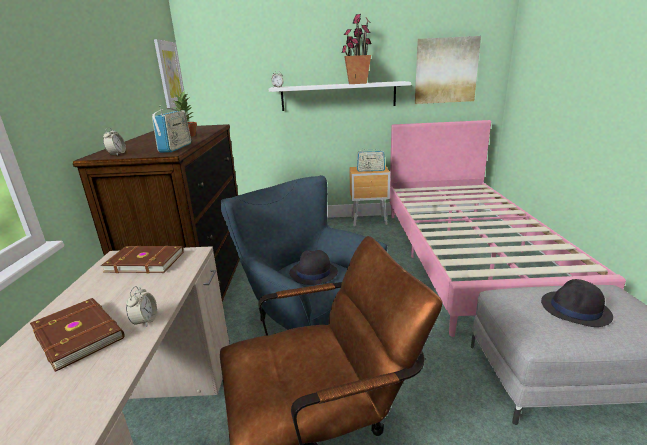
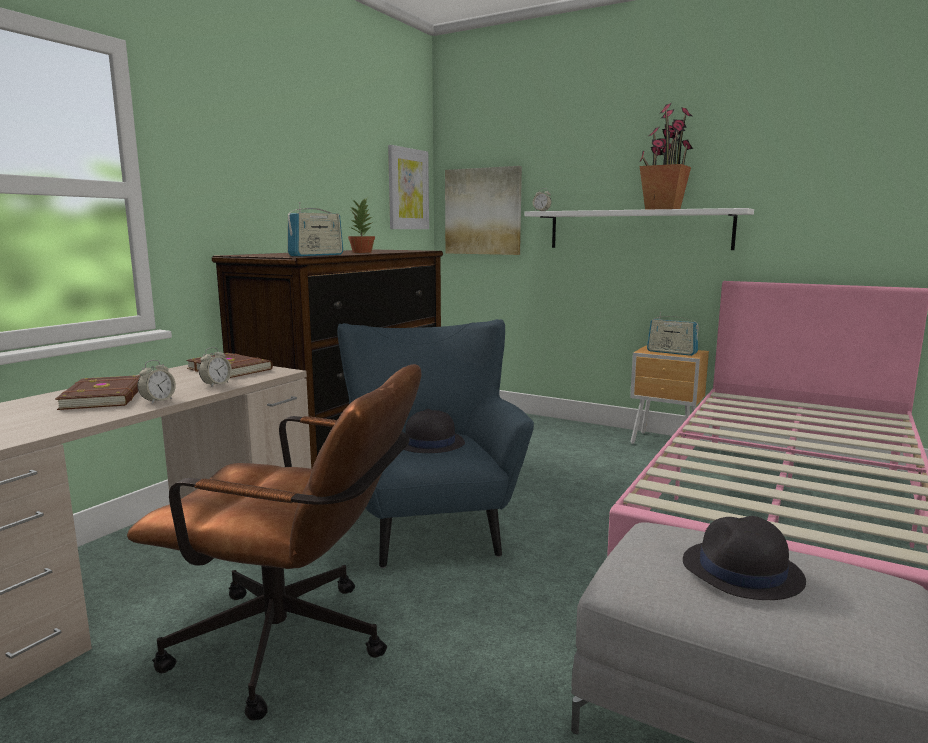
camera: 30 degrees right, 10 degrees down
(117, 154) = (255, 255): alarm clock -> alarm clock (216, 384)
(446, 70) = (836, 193): picture -> picture (483, 211)

